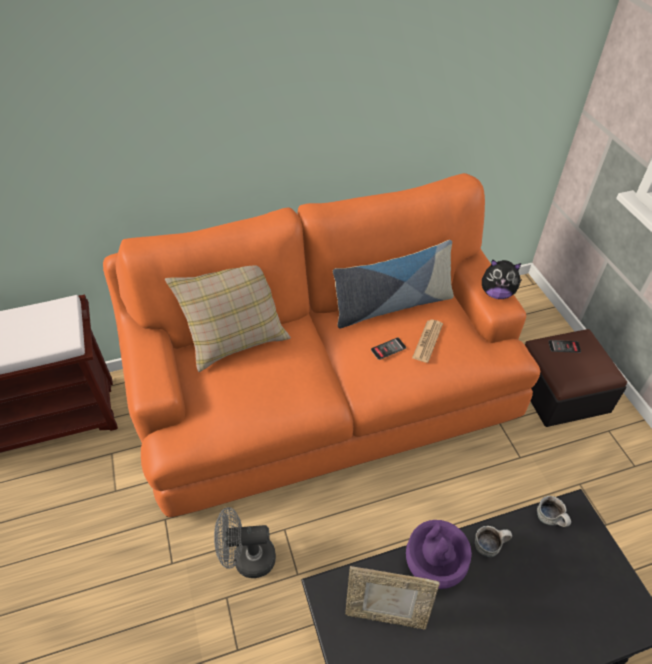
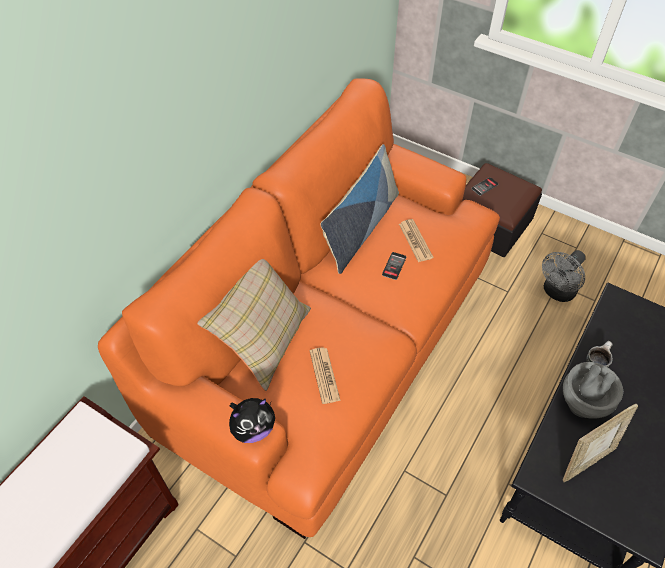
camera: 40 degrees left, 5 degrees up
(247, 559) = (400, 515): grey fan -> grey fan (556, 292)
(249, 390) = (324, 375): none -> newspaper
(432, 568) = (580, 405): purple vase -> grey vase
(496, 293) = (434, 170): plush toy -> plush toy (253, 428)
(551, 519) = (611, 316): mug -> none

